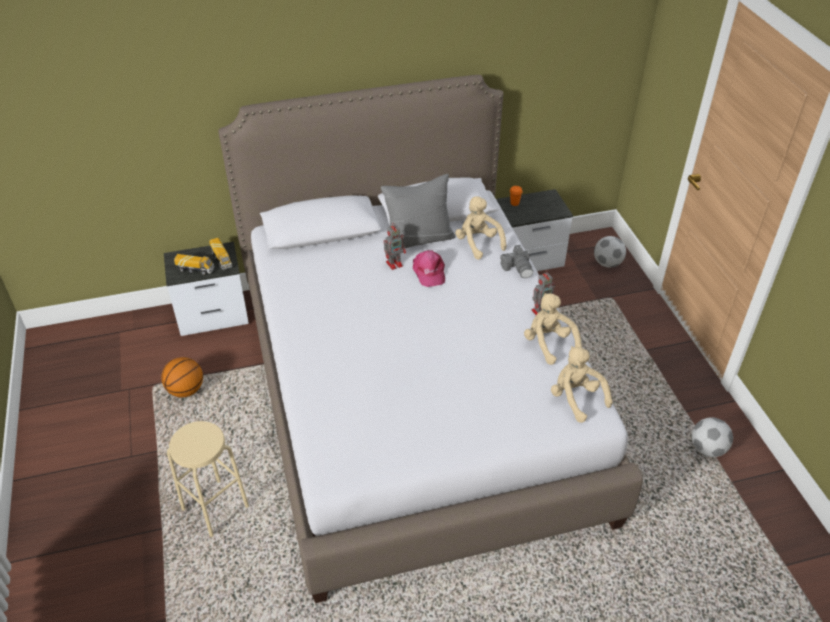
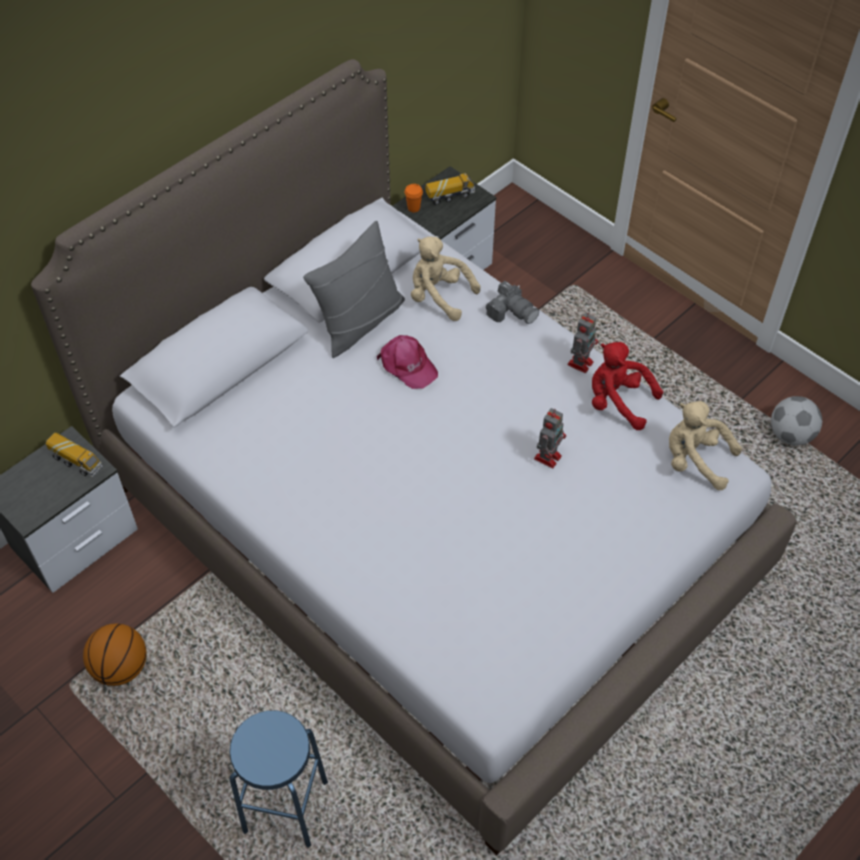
camera: 30 degrees left, 10 degrees up
(196, 269) = (50, 494): toy truck -> toy truck (450, 196)
(215, 508) = (285, 807): beige stool -> blue stool
(395, 263) = (355, 372): toy robot -> toy robot (548, 456)
(548, 343) = (617, 401): beige plush toy -> red plush toy
(607, 263) = (539, 238): football -> none

